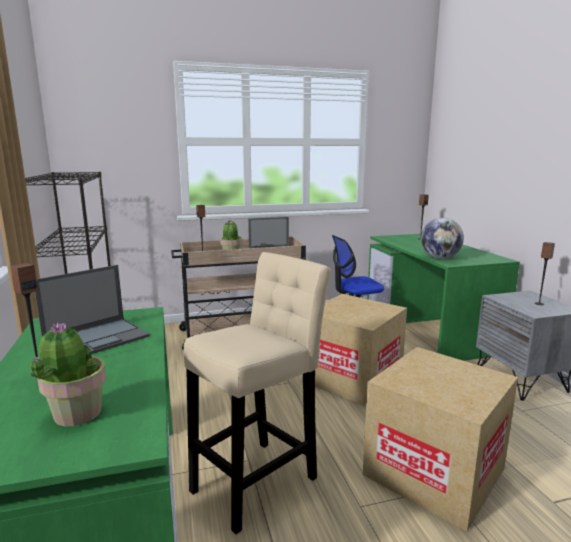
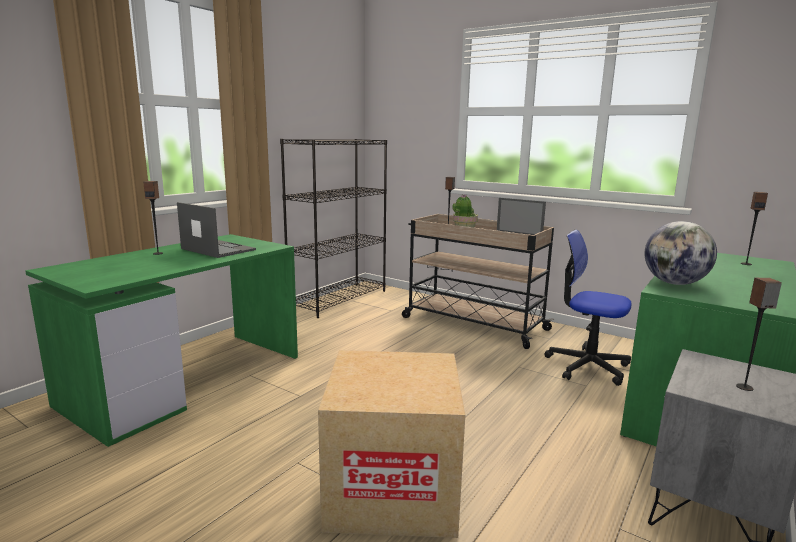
camera: 50 degrees right, 0 degrees up
(76, 414) = (117, 270): potted plant -> none
(97, 338) = (217, 249): laptop -> laptop turned 150 degrees counterclockwise
(259, 480) = (282, 408): beige stool -> none
(352, 378) = (490, 395): cardboard box -> none

